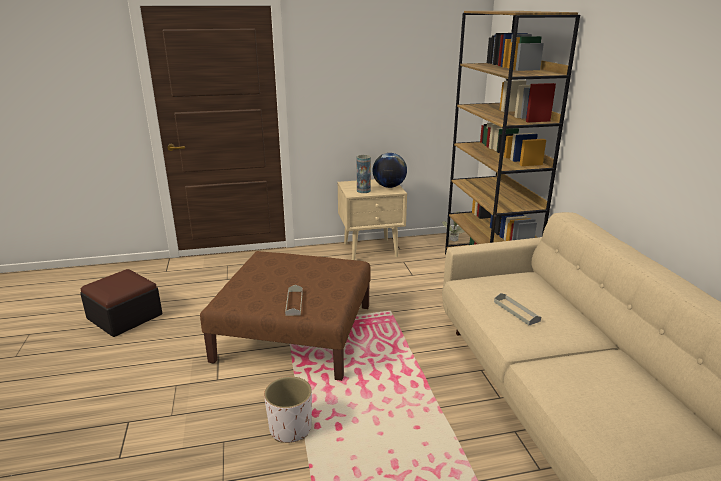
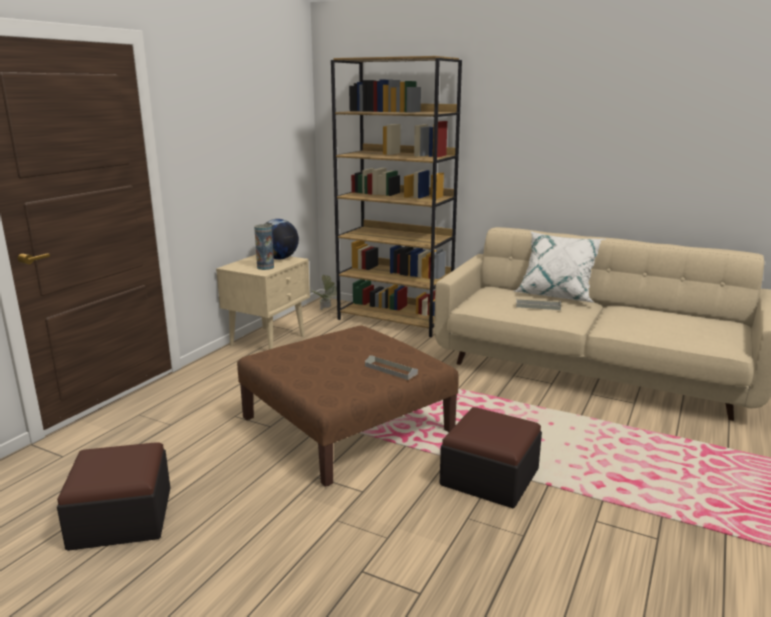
camera: 50 degrees left, 5 degrees down
(291, 428) = (489, 477): white planter -> ottoman
(573, 310) = (557, 295): none -> white pillow

